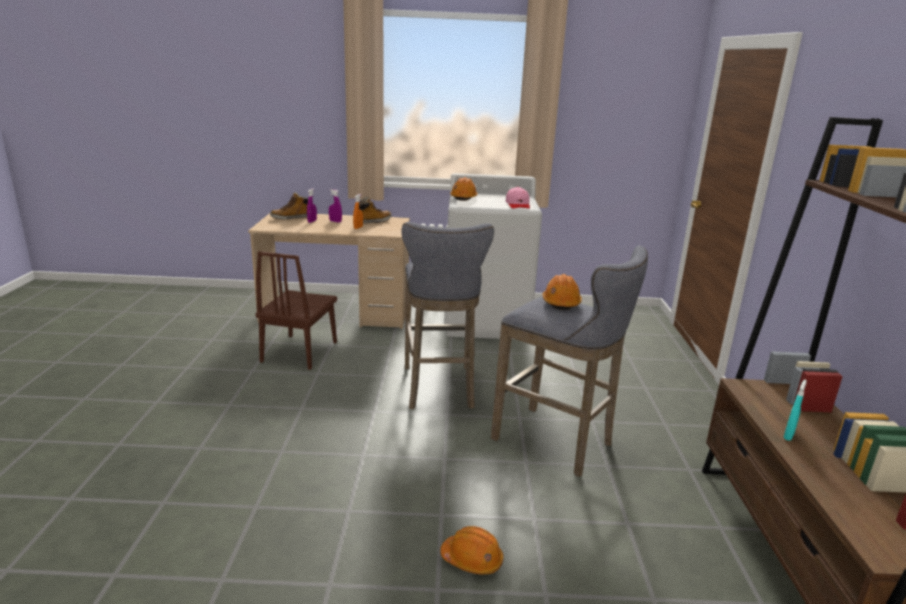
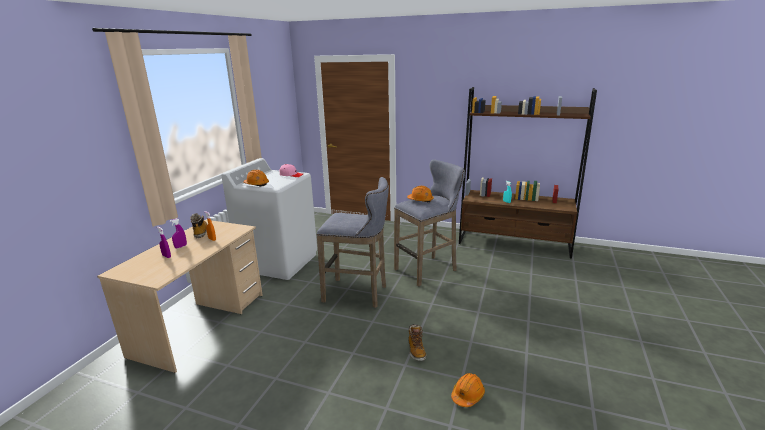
camera: 70 degrees left, 0 degrees up
(290, 218) = (139, 266): boot -> boot (416, 350)
(299, 351) = (260, 349): brown chair -> none
(472, 559) = (510, 308): orange hard hat -> orange hard hat (467, 395)

